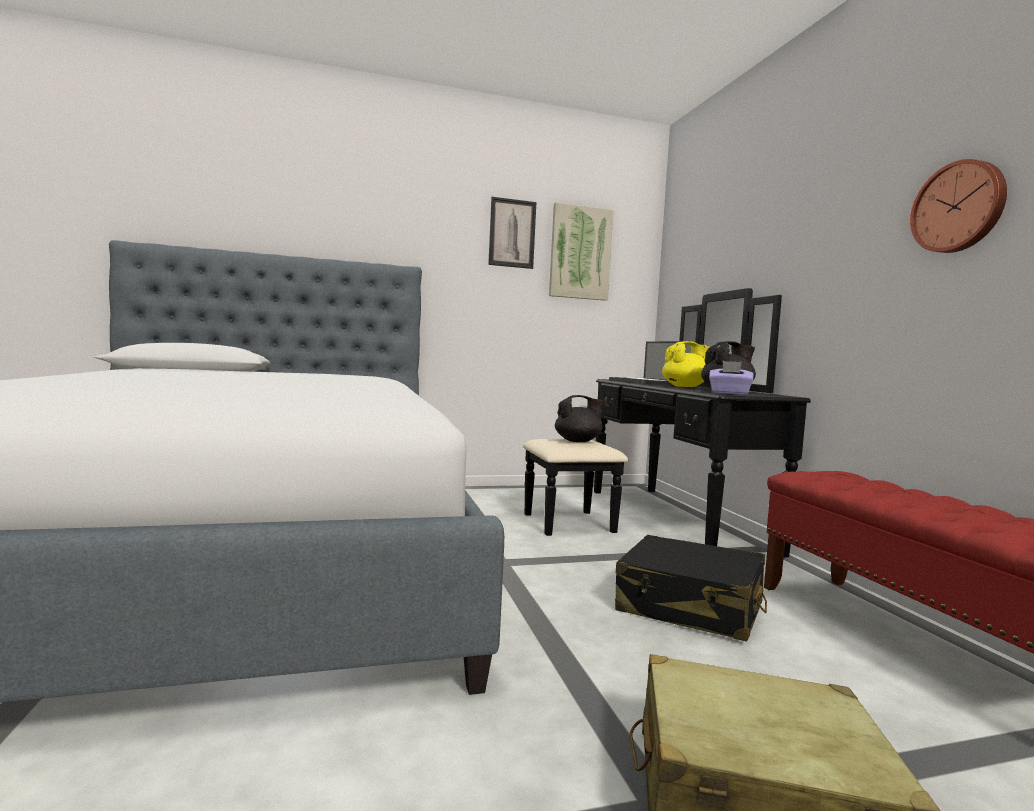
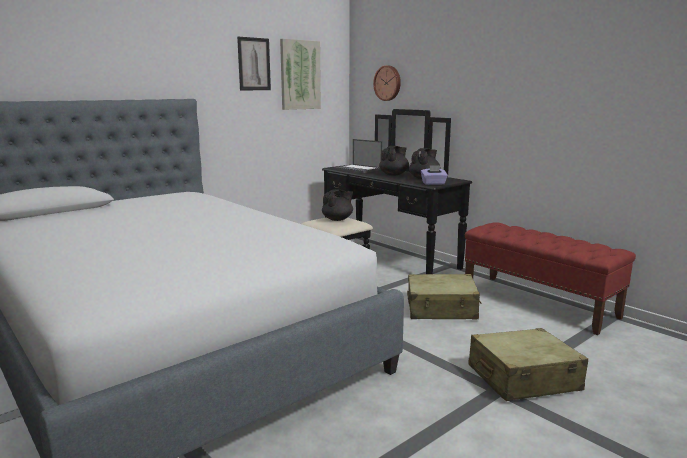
camera: 25 degrees left, 10 degrees up
(685, 387) = (394, 174): yellow teapot -> black teapot
(690, 607) = (441, 309): black suitcase -> beige suitcase
(959, 207) = (549, 87): wall clock -> wall clock (388, 83)

